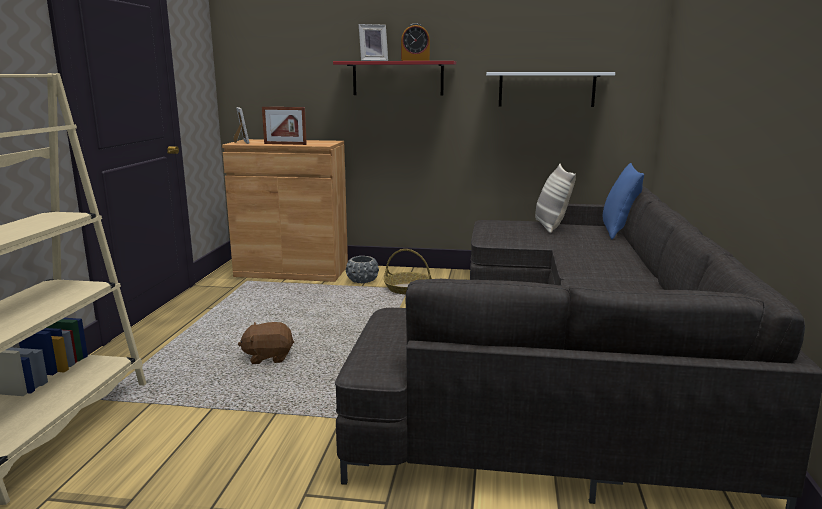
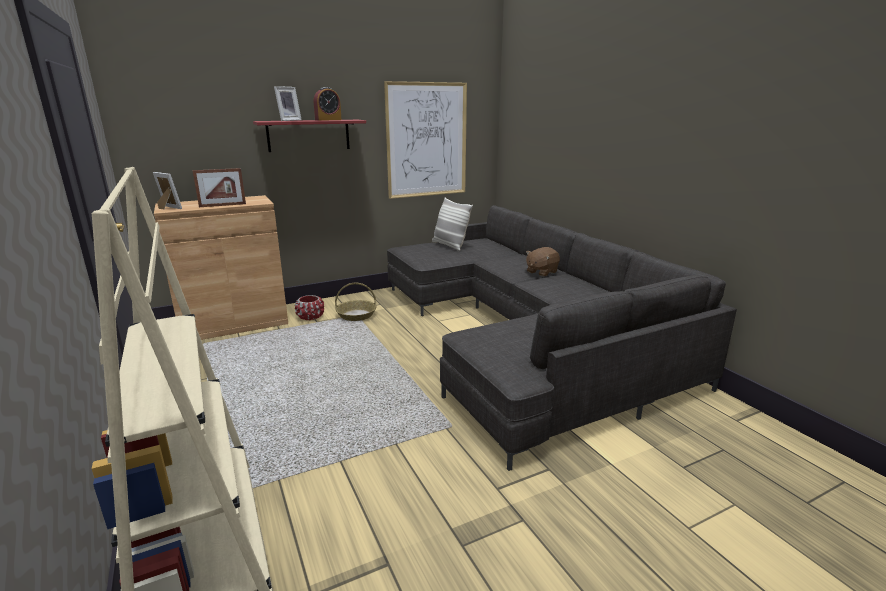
camera: 35 degrees left, 5 degrees up
(268, 357) = (325, 403): brown plush toy -> brown plush toy (541, 272)
(362, 280) = (310, 317): grey planter -> red planter
(546, 89) = (426, 140): white shelf -> picture
(618, 232) = (494, 242): blue pillow -> none

